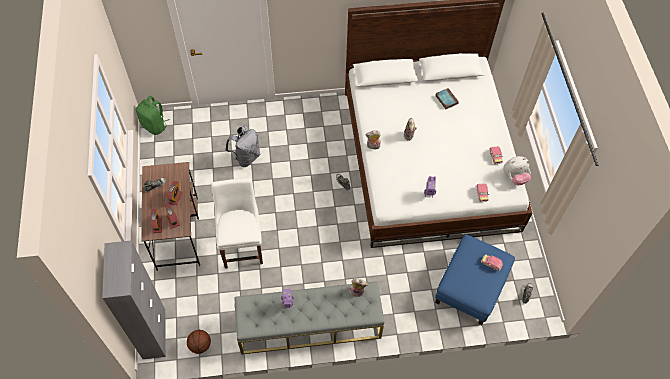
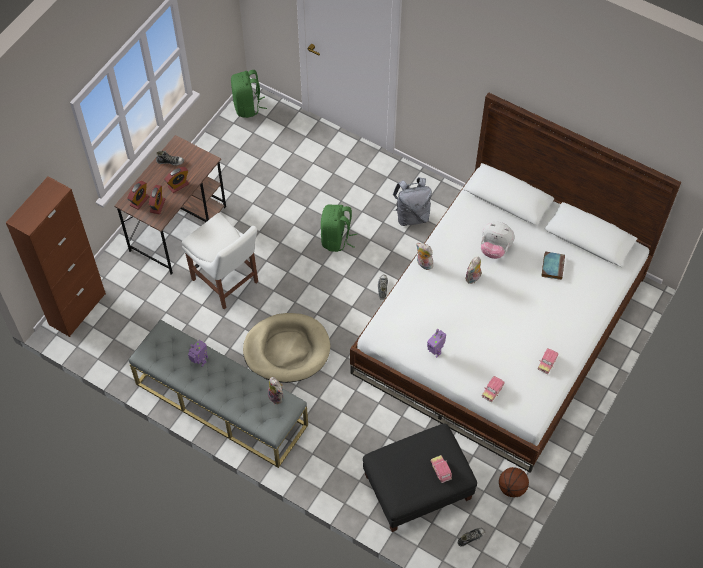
camera: 40 degrees right, 0 degrees up
(154, 334) = (77, 309): grey cabinet -> brown cabinet
(200, 345) = (107, 348): basketball -> basketball (512, 487)
(242, 245) = (227, 283): white chair -> white chair turned 105 degrees clockwise
(246, 157) = (308, 196): grey backpack -> grey backpack (412, 216)
(287, 172) = (336, 239): none -> green backpack
(319, 261) = (287, 350): none -> beige dog bed
(471, 287) = (417, 487): blue ottoman -> black ottoman
(514, 177) = (547, 399): plush toy -> plush toy (494, 249)

